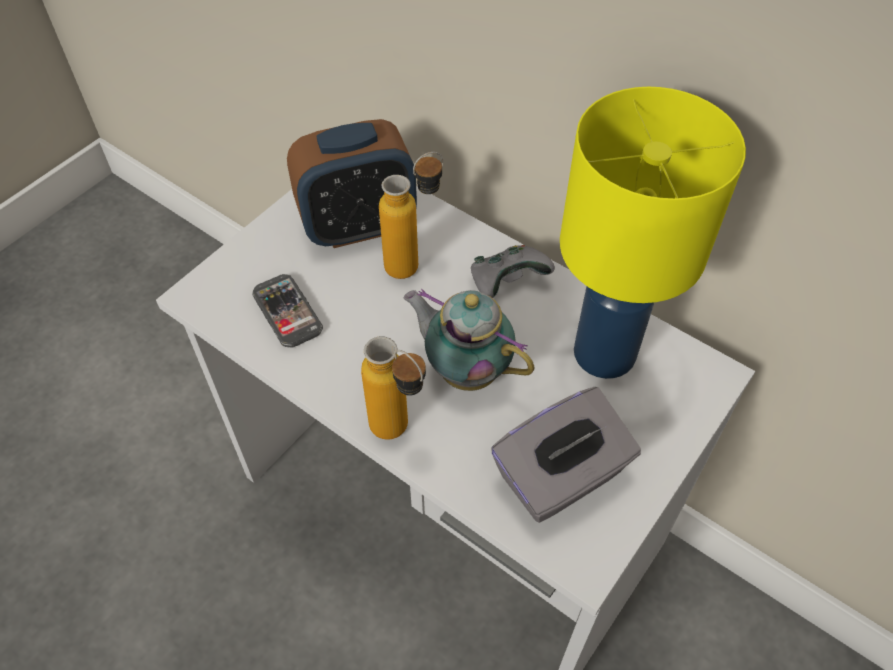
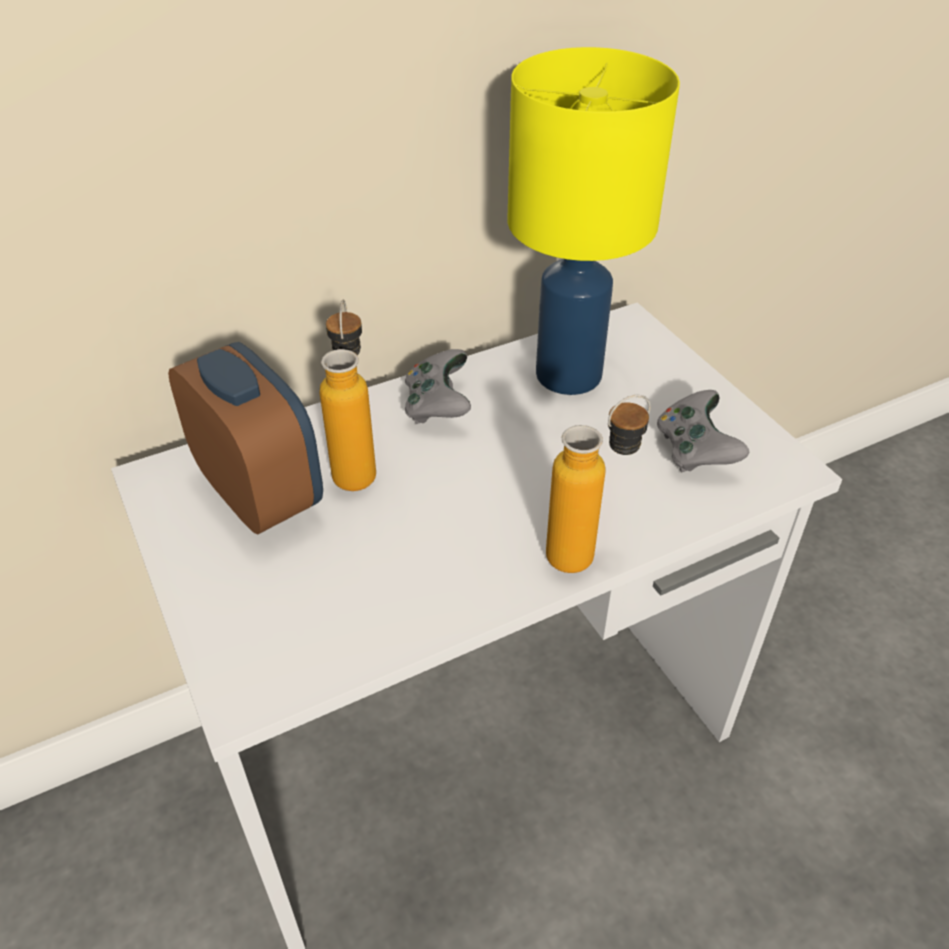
camera: 65 degrees left, 10 degrees down
(287, 312) = (346, 601): phone -> none
(358, 226) = (260, 494): alarm clock -> alarm clock turned 45 degrees counterclockwise
(465, 370) = (532, 474): teapot -> none
(561, 477) = (694, 451): grey tissue box -> grey game controller

